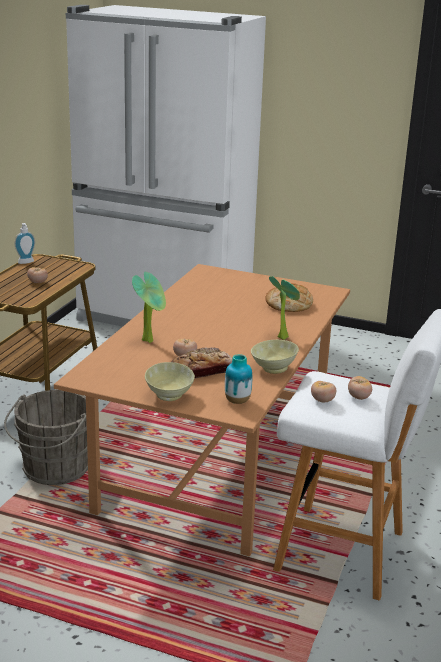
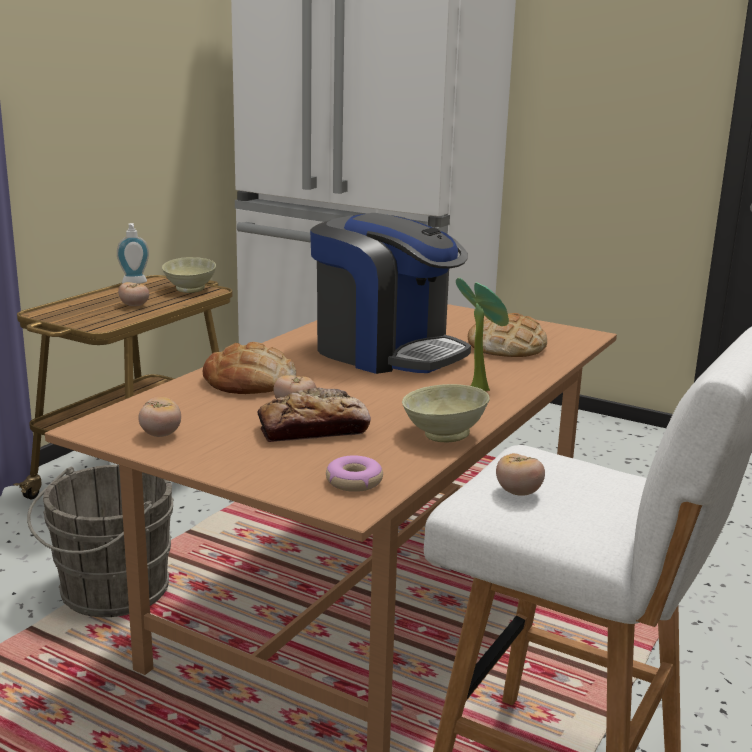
camera: 10 degrees right, 5 degrees down
(150, 340) = (250, 381): potted plant -> bread
(168, 396) = (231, 464): beige bowl -> beige bowl (189, 290)
(220, 312) = (387, 352): none -> coffee machine
(237, 401) = (354, 482): vase -> donut
(359, 397) = (592, 492): tomato -> tomato (161, 434)

